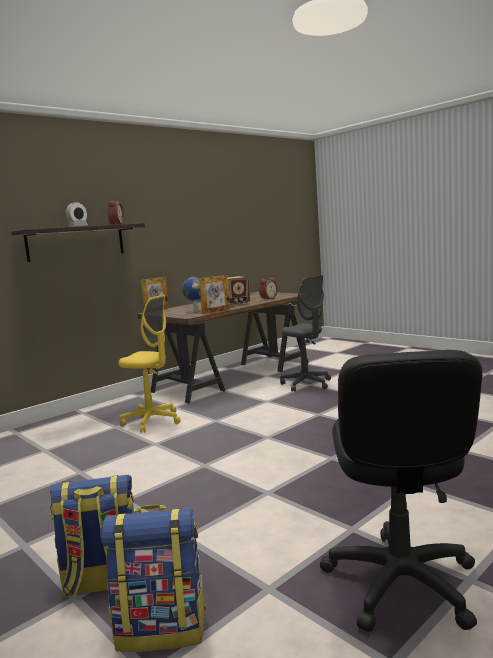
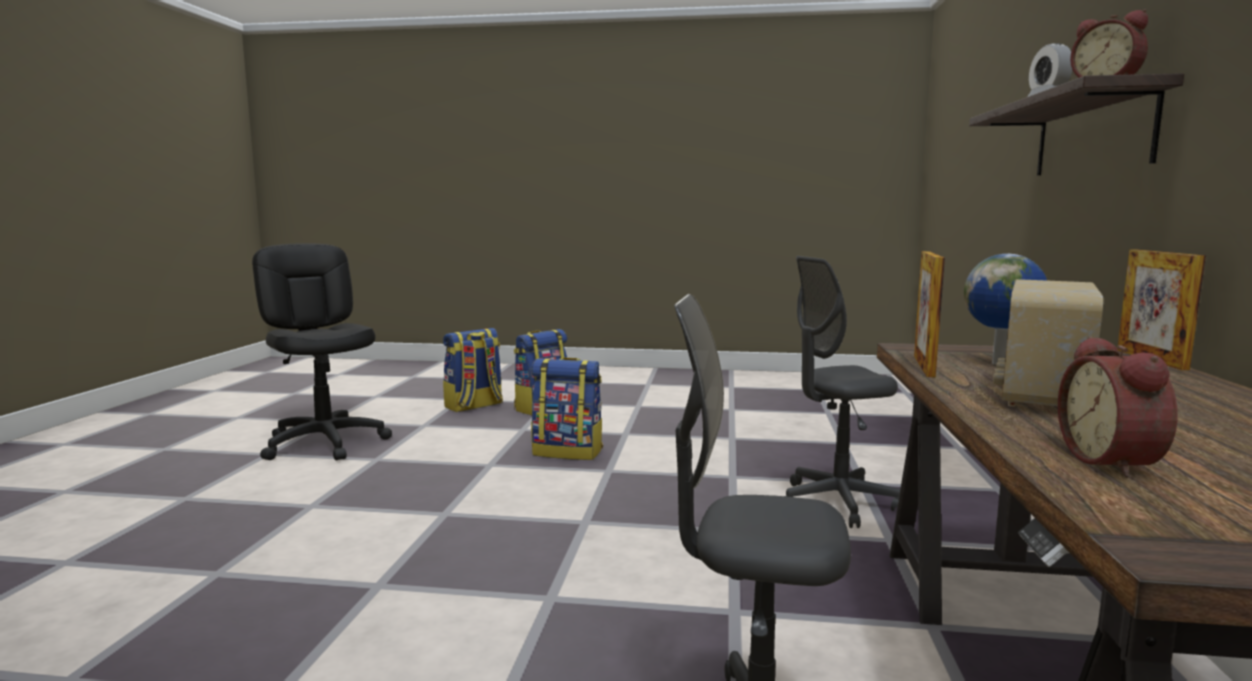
camera: 140 degrees right, 0 degrees up
(152, 421) = (836, 503): yellow office chair -> grey office chair
(199, 490) = (568, 452): none -> backpack

